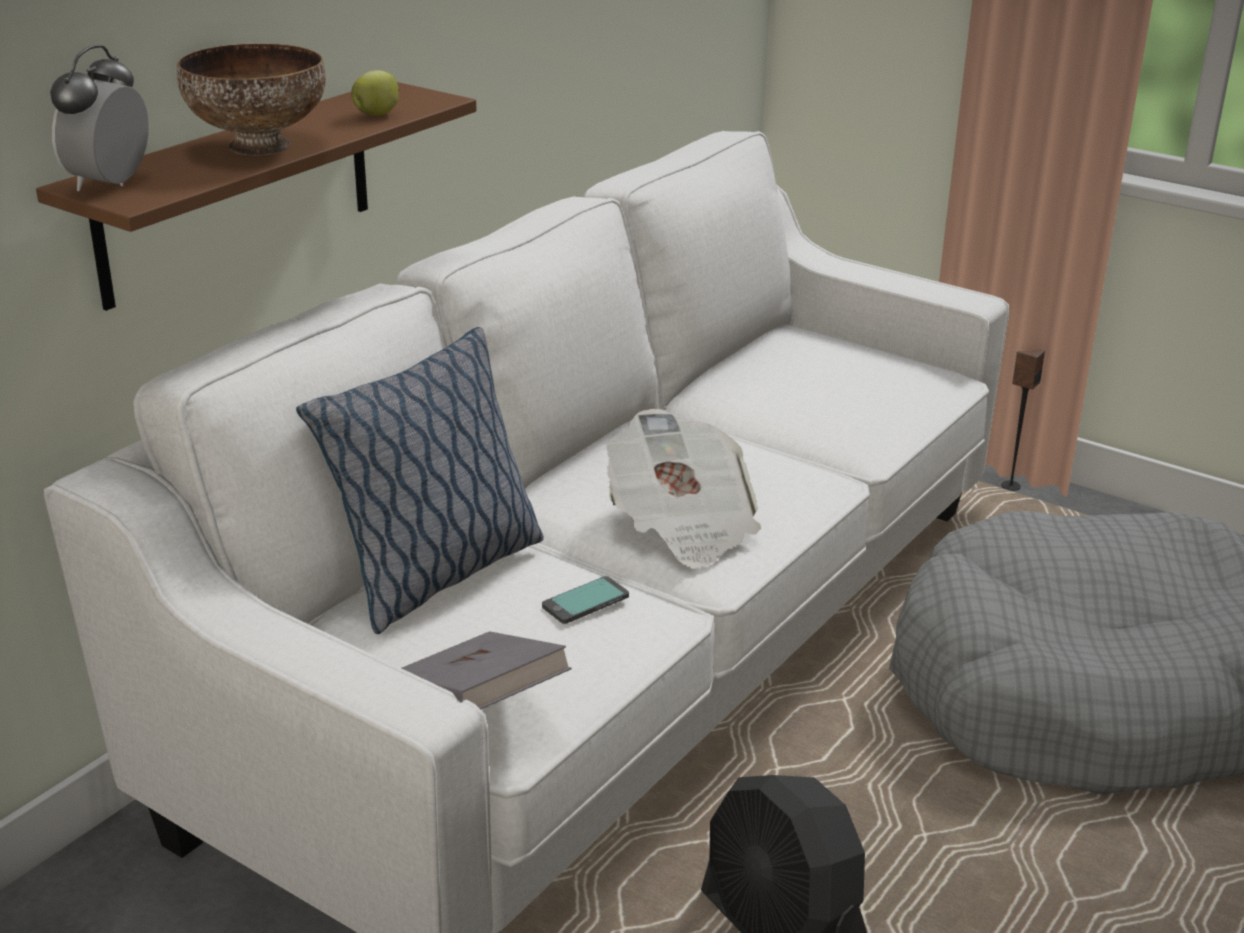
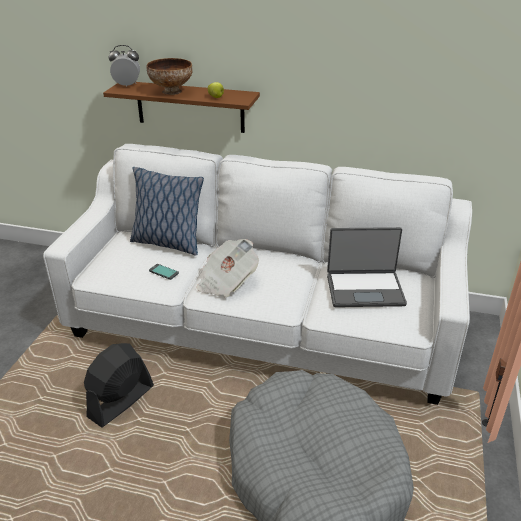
camera: 70 degrees right, 5 degrees up
(479, 706) = (99, 267): grey book -> none
(809, 384) = (365, 289): none -> laptop

